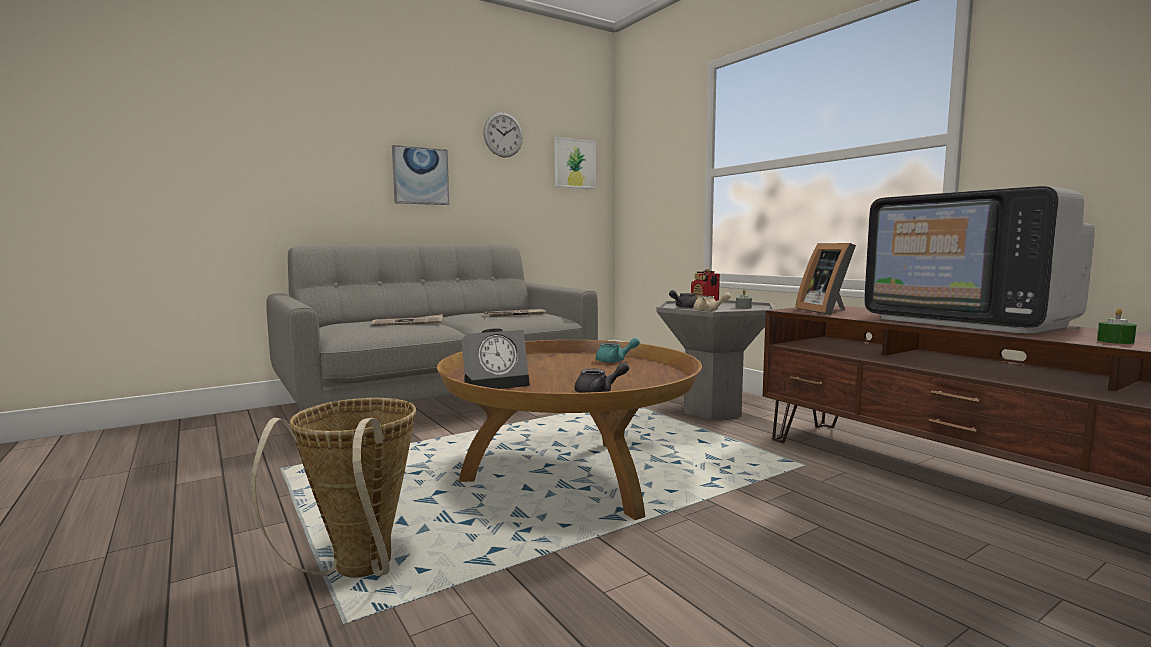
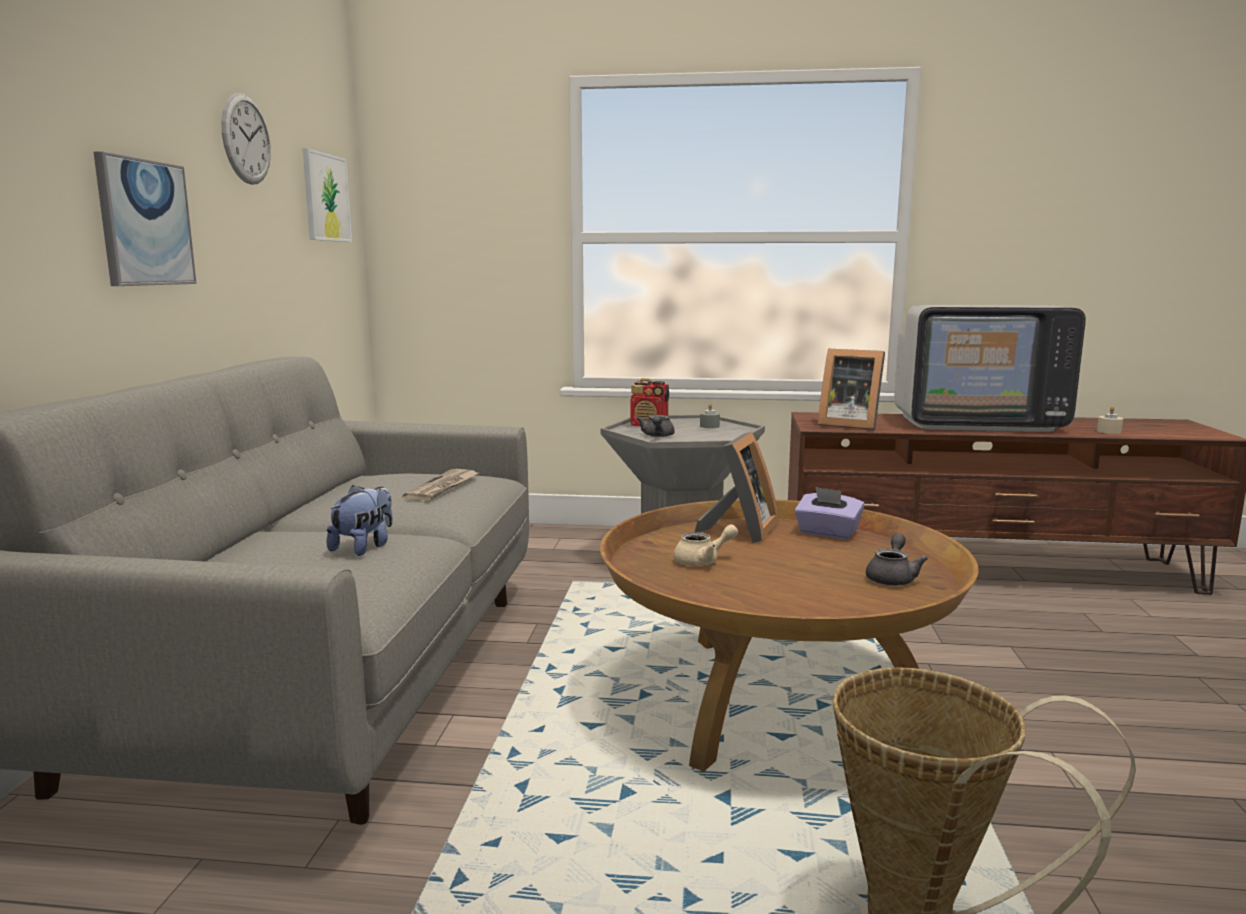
camera: 50 degrees left, 5 degrees up
(408, 323) = (364, 547): newspaper -> plush toy
(497, 383) = (781, 605): alarm clock -> none
(615, 361) = (740, 531): turquoise teapot -> picture frame
(658, 371) = (827, 533): none -> purple tissue box
(709, 311) = (708, 438): beige teapot -> beige teapot (703, 561)
(1115, 341) = (1109, 431): green candle -> beige candle

